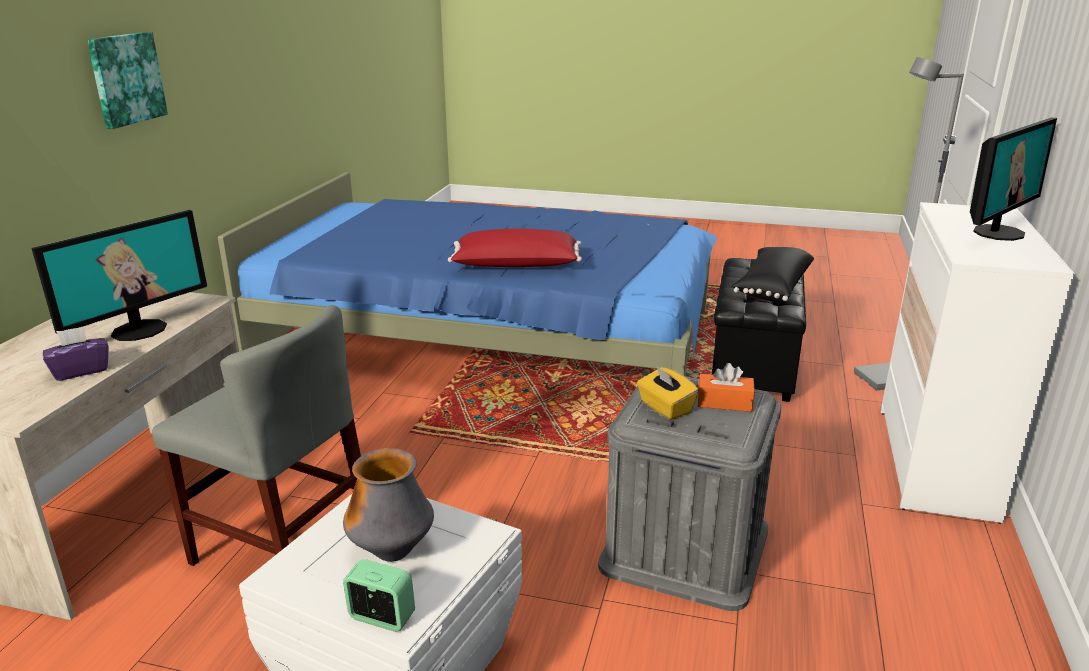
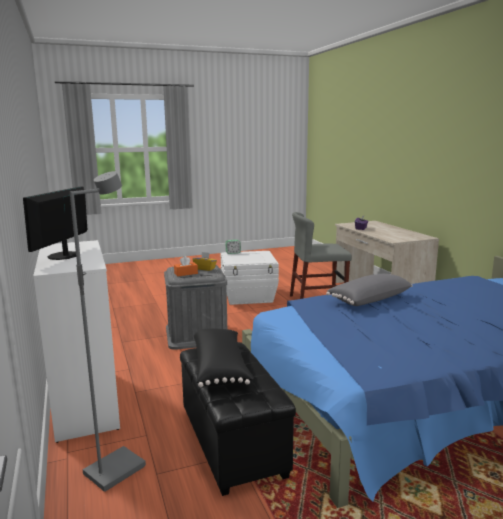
camera: 145 degrees right, 10 degrees down
(125, 79) = (477, 158): picture -> none
(139, 330) = (382, 234): monitor -> none
(392, 552) = (247, 257): vase -> none
(516, 267) = (368, 299): red pillow -> grey pillow

